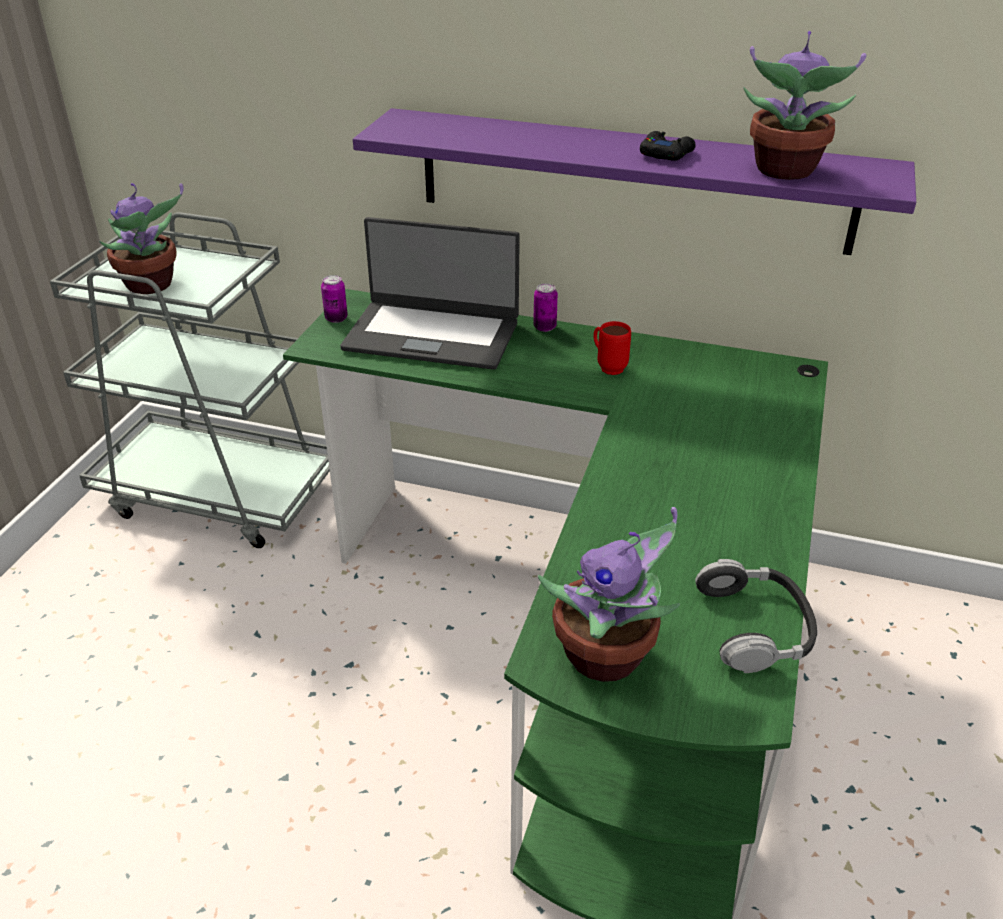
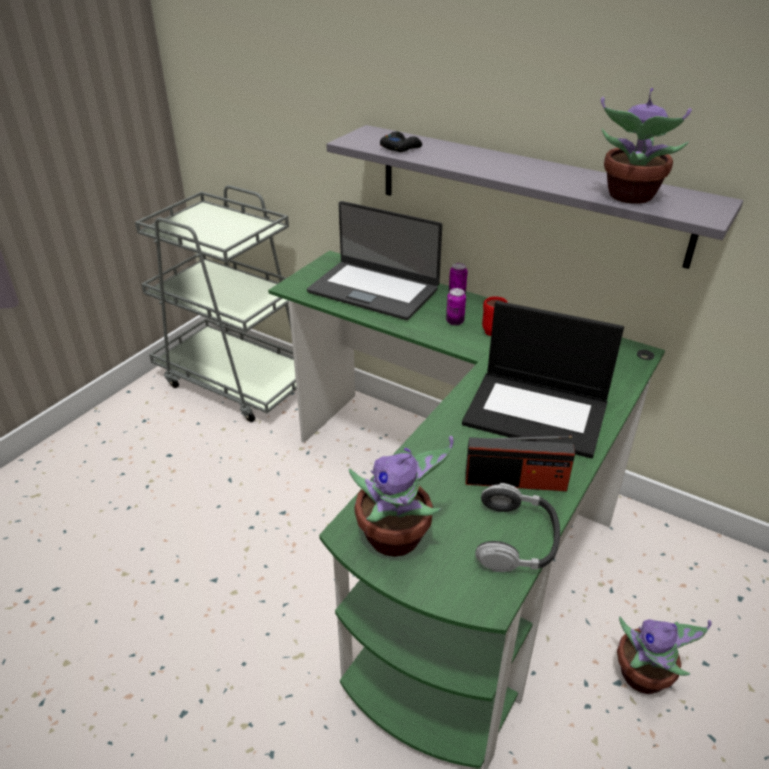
camera: 15 degrees right, 0 degrees up
(151, 285) = (199, 232): potted plant -> potted plant (644, 678)
(336, 318) = (314, 270): can -> can (455, 322)
(632, 180) = (527, 193): purple shelf -> grey shelf
(666, 154) = (544, 175): black game controller -> black game controller (400, 147)
(712, 464) = (538, 412): none -> laptop
(723, 555) = (515, 481): none -> radio

